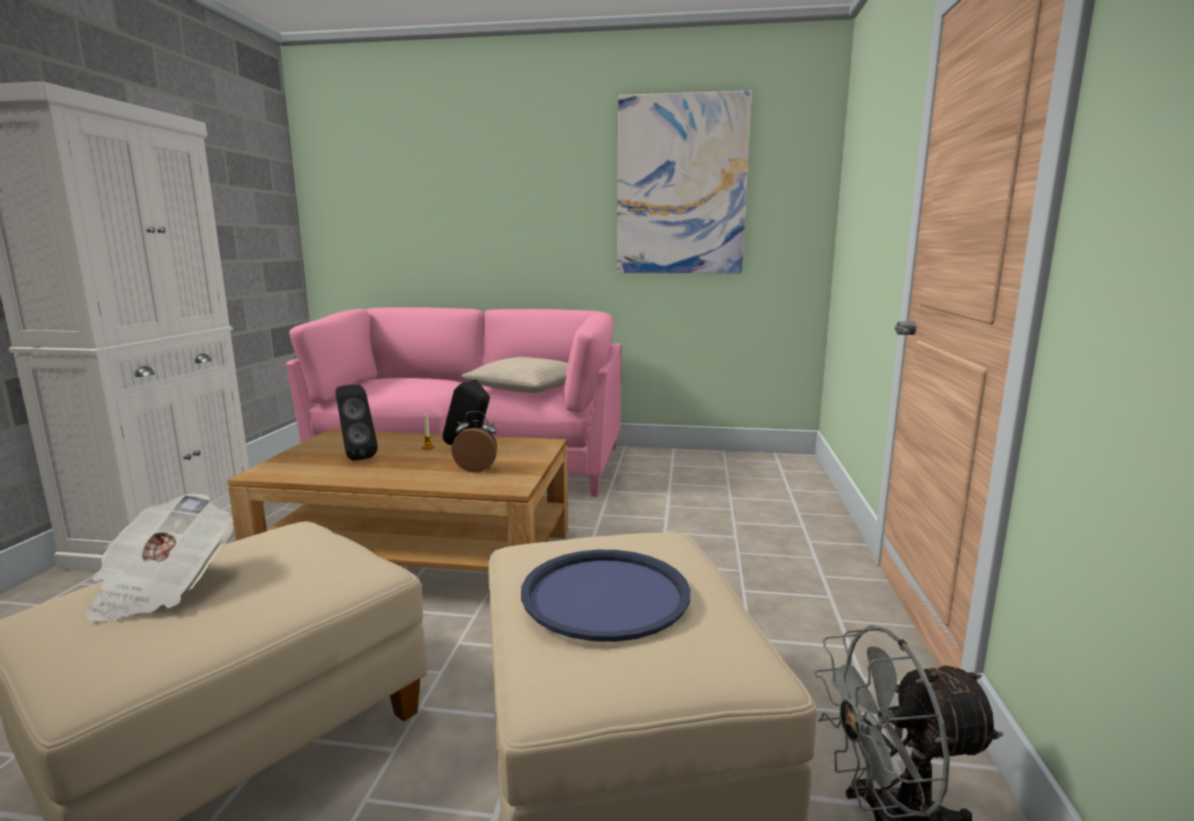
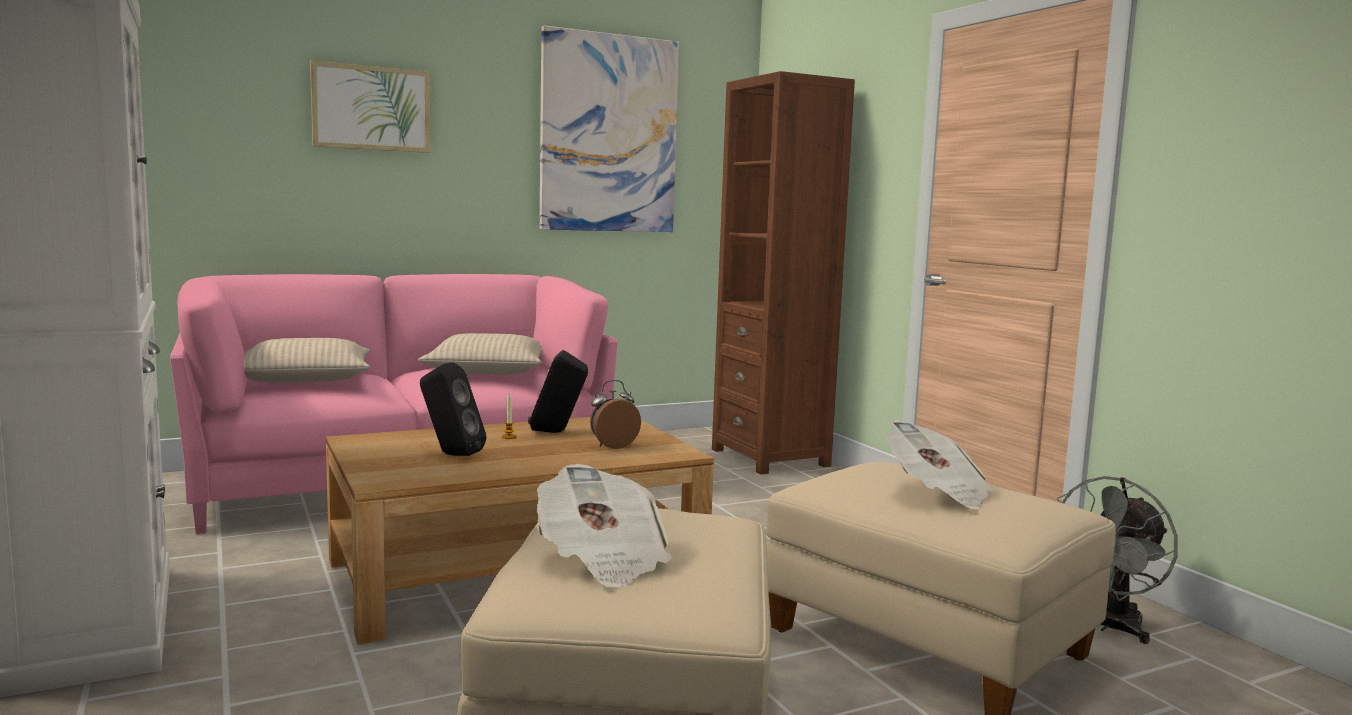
camera: 35 degrees left, 5 degrees down
(400, 383) = (305, 379): none -> beige pillow
(485, 181) = (371, 108): none -> picture
(605, 595) = (937, 492): blue tray -> newspaper
(789, 493) = (770, 457): none -> brown bookcase

